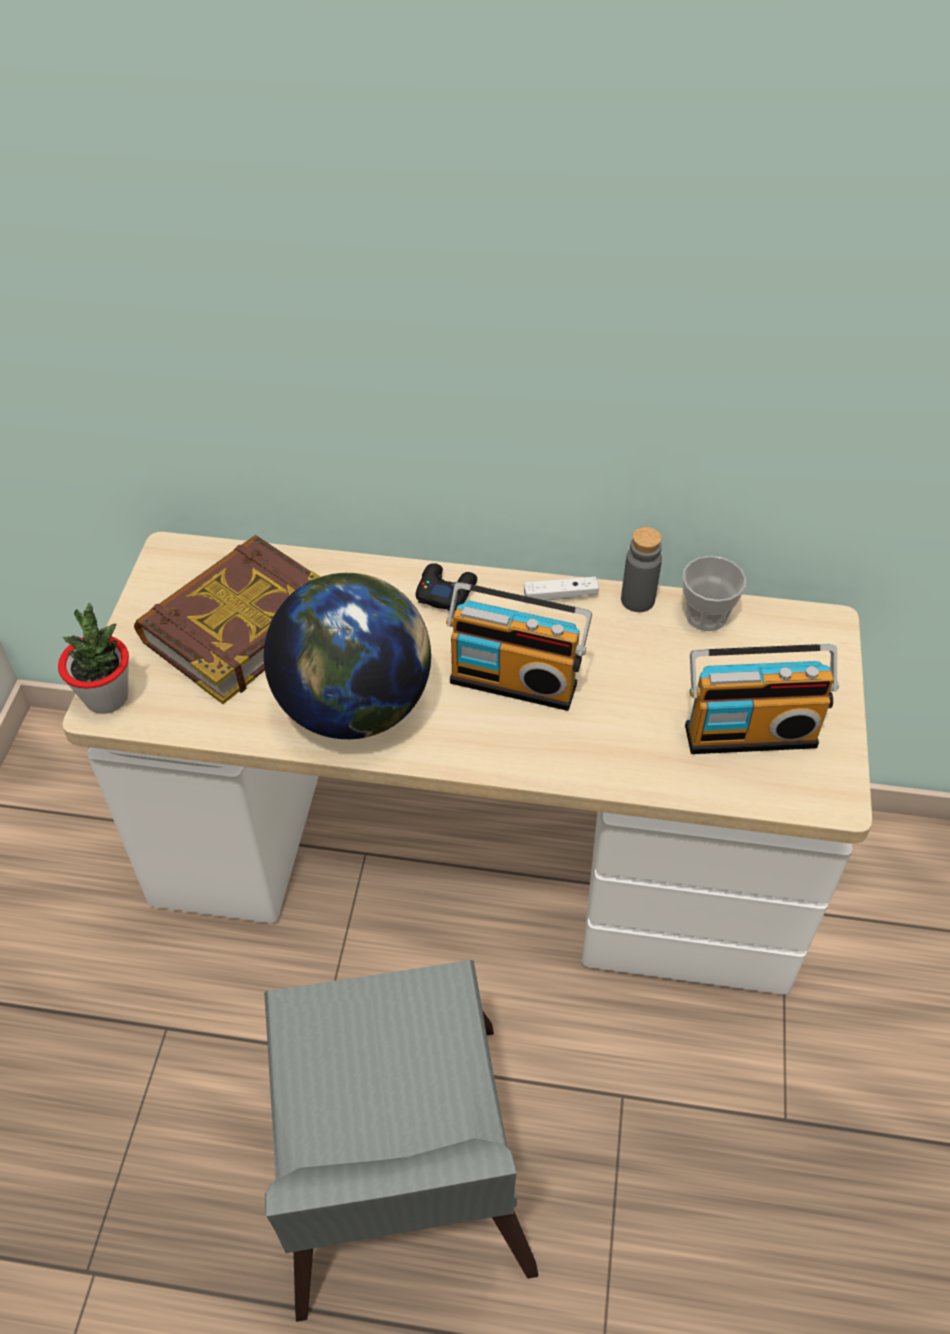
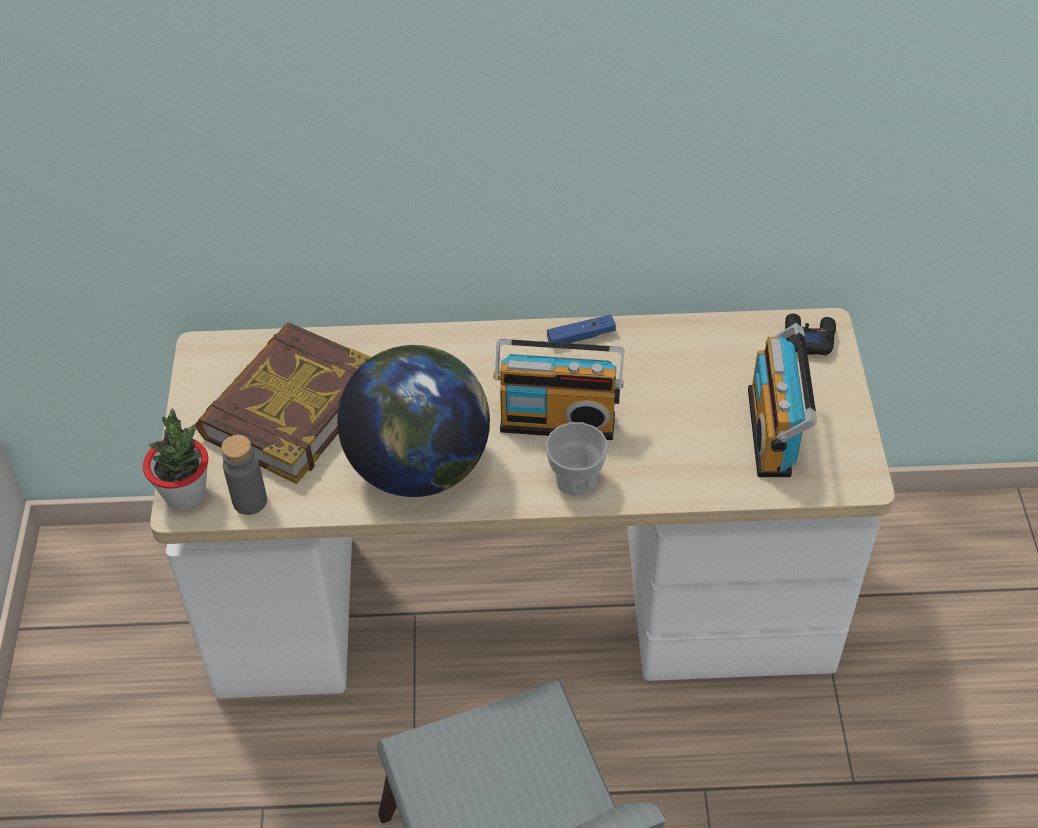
camera: 10 degrees left, 0 degrees up
(445, 591) = (474, 349): black game controller -> black game controller (808, 338)
(560, 595) = (581, 337): white game controller -> blue game controller
(637, 600) = (651, 330): grey bottle -> grey bottle (250, 501)
(706, 616) = (716, 335): cup -> cup (575, 479)
(749, 731) = (775, 433): radio -> radio turned 105 degrees clockwise

